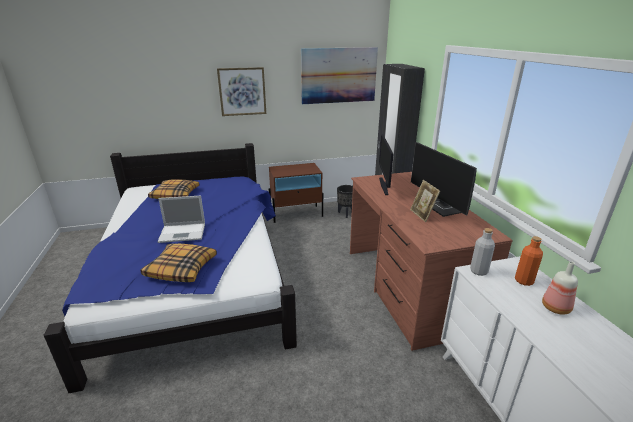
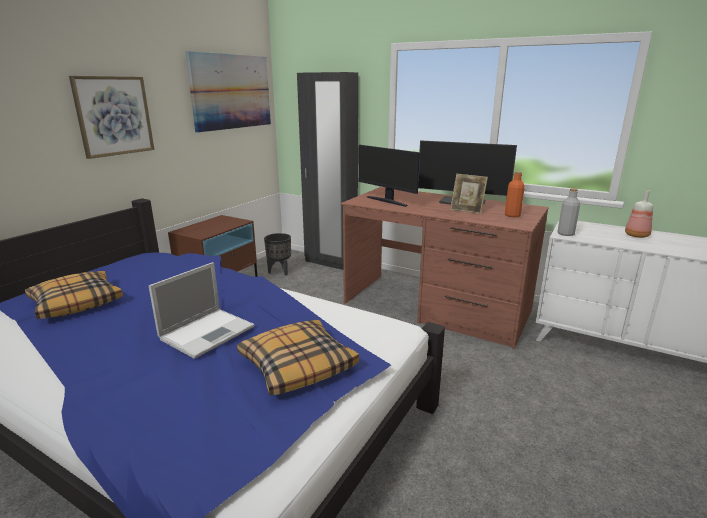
camera: 45 degrees left, 5 degrees down
(524, 281) = (594, 229): orange bottle -> orange bottle (512, 215)

